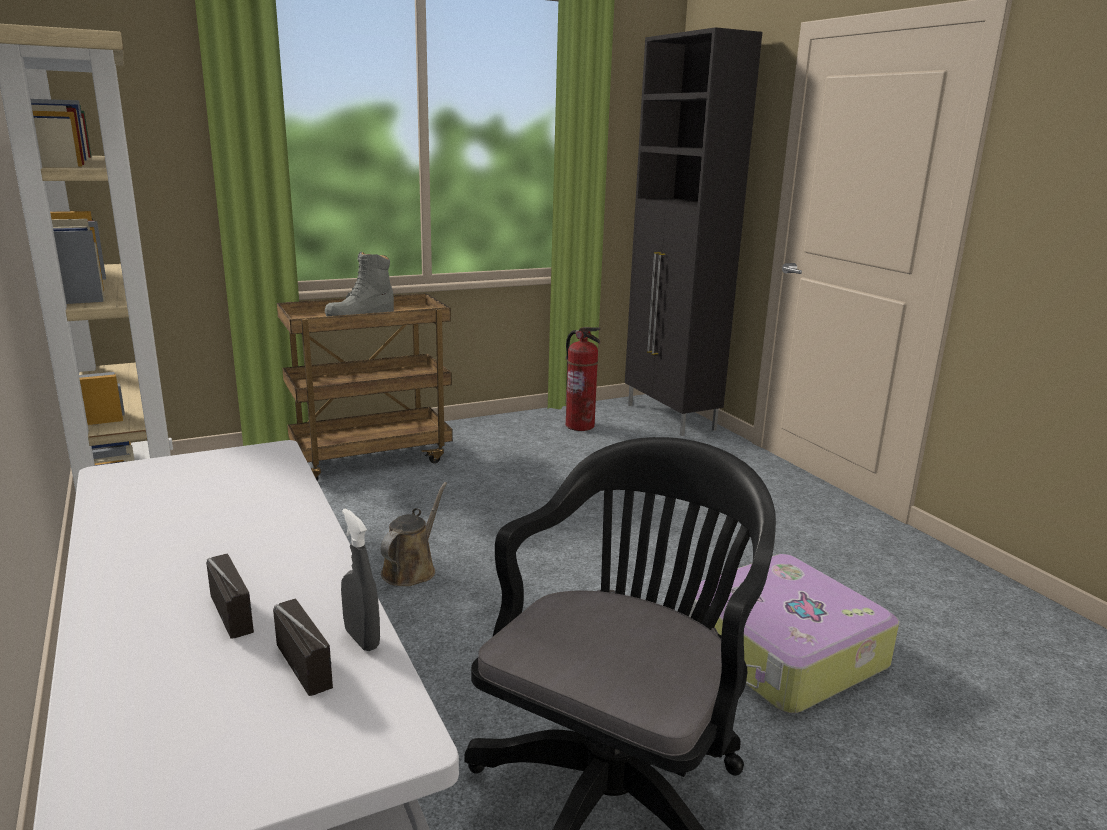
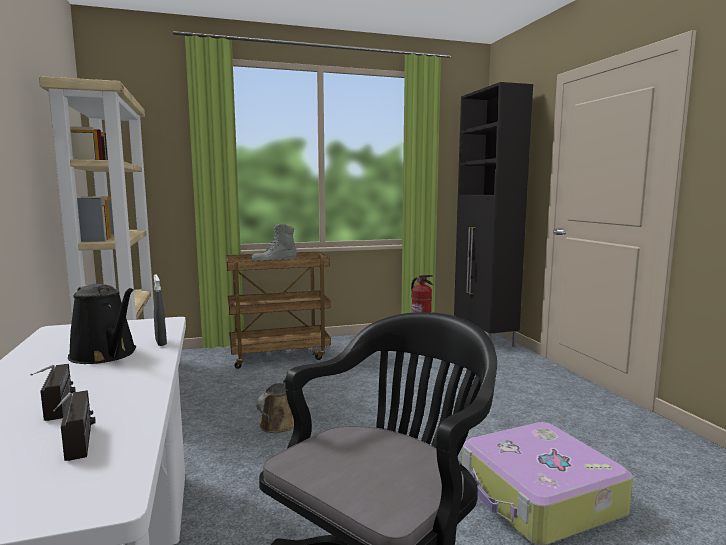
camera: 10 degrees right, 10 degrees down
(229, 521) = (106, 355): none -> black watering can
(362, 639) = (135, 427): grey spray bottle -> grey spray bottle (161, 343)

